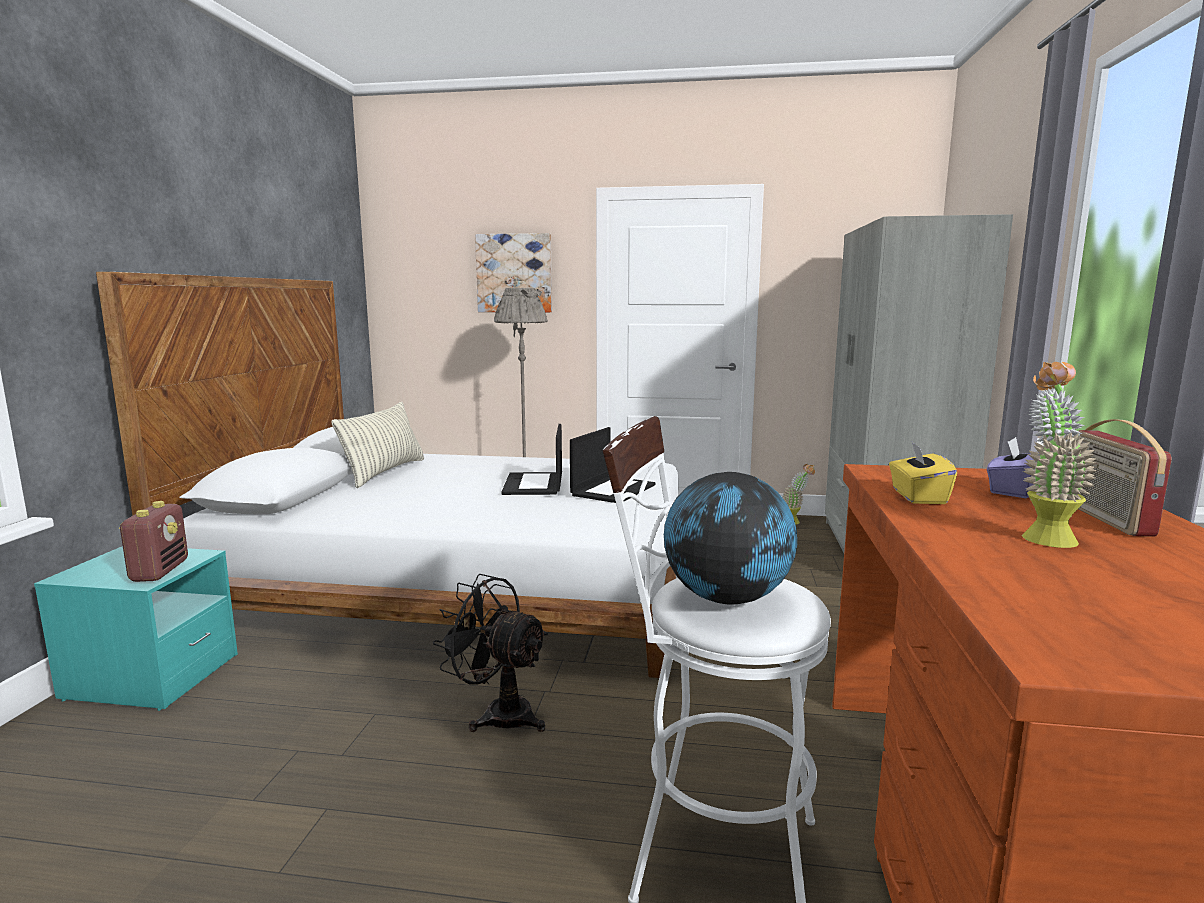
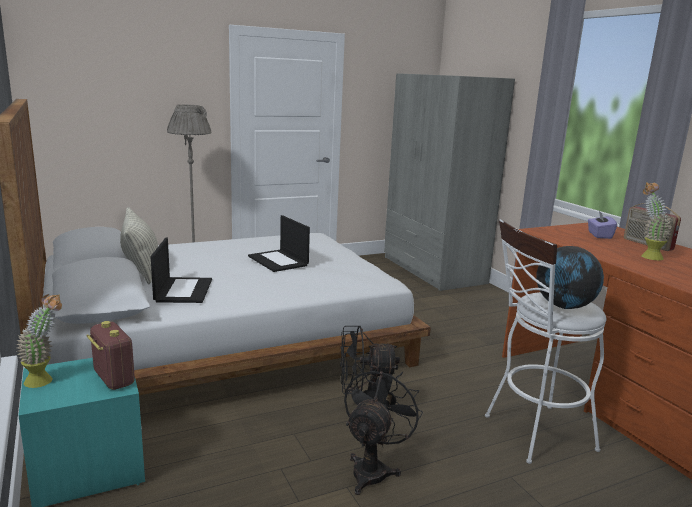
camera: 35 degrees left, 5 degrees up
(391, 799) = (373, 469): none -> black fan
(514, 273) = (162, 89): picture -> none
(613, 489) = (330, 257): laptop -> laptop (183, 290)
(795, 522) = (369, 260): potted plant -> potted plant (46, 381)
(918, 497) = (579, 244): yellow tissue box -> none

